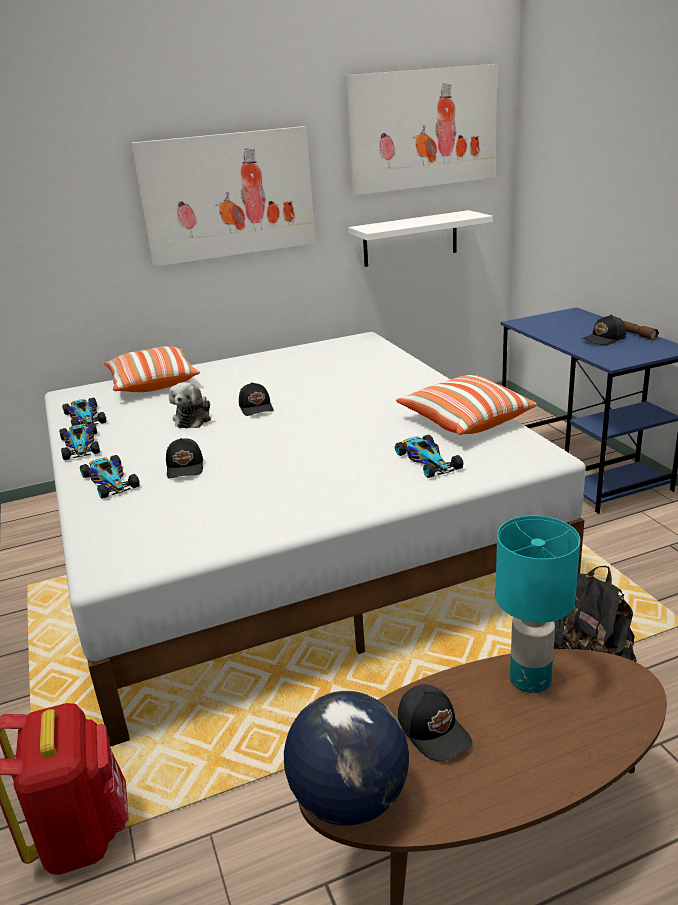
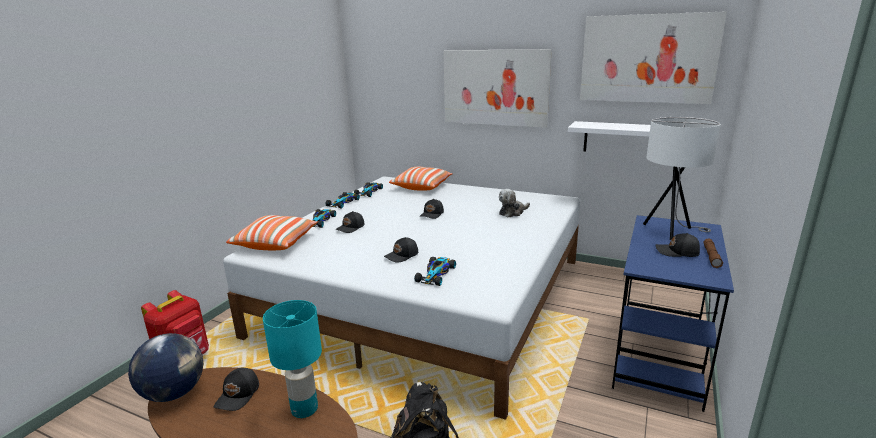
camera: 45 degrees right, 5 degrees down
(193, 419) = (399, 208): plush toy -> plush toy (512, 212)
(342, 463) = (402, 256): none -> black cap
(464, 421) = (502, 264): pillow -> pillow (276, 243)
(560, 325) = (670, 231): none -> white table lamp

